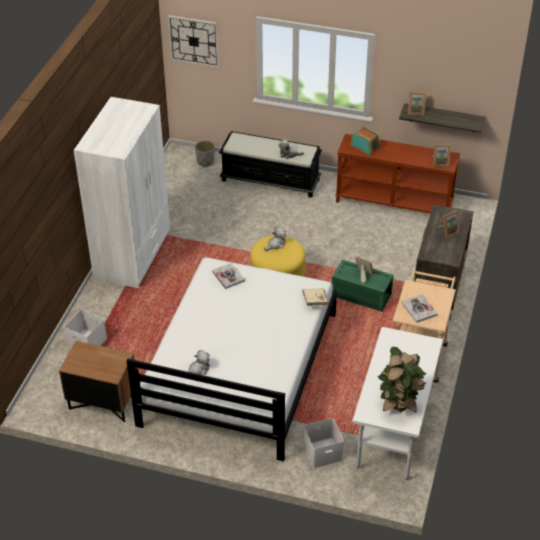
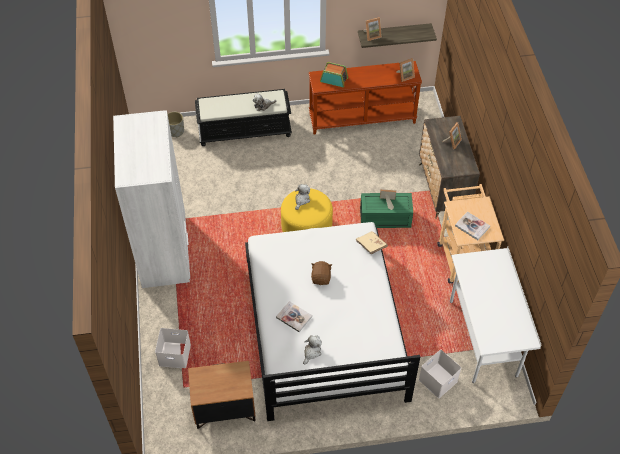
camera: 25 degrees left, 10 degrees up
(194, 41) = (145, 25): wall clock -> none
(228, 276) = (283, 249): book -> book (294, 317)
(248, 312) = (321, 278): none -> brown plush toy
(399, 403) = (508, 323): potted plant -> none

